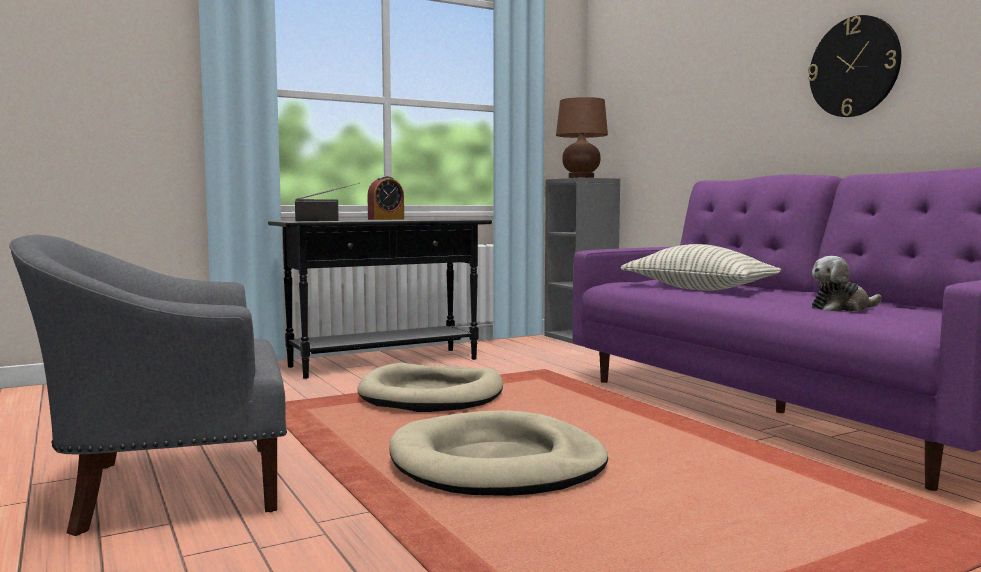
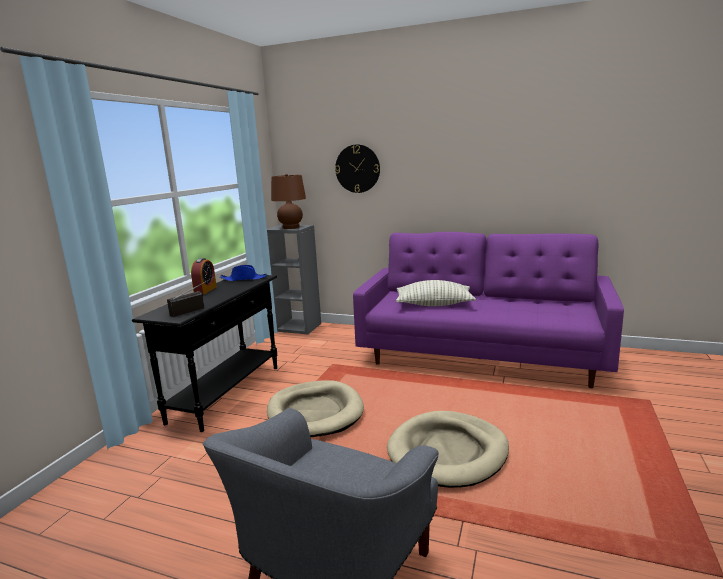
camera: 40 degrees left, 10 degrees up
(449, 219) = (244, 279): none -> blue hat
(842, 308) = (529, 311): plush toy -> none
(854, 67) = (478, 173): wall clock -> wall clock (357, 168)

